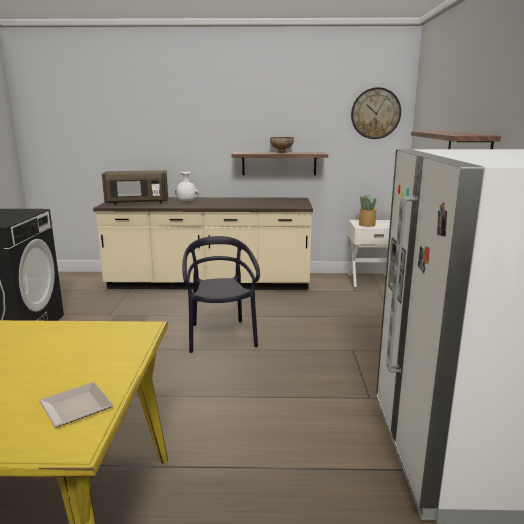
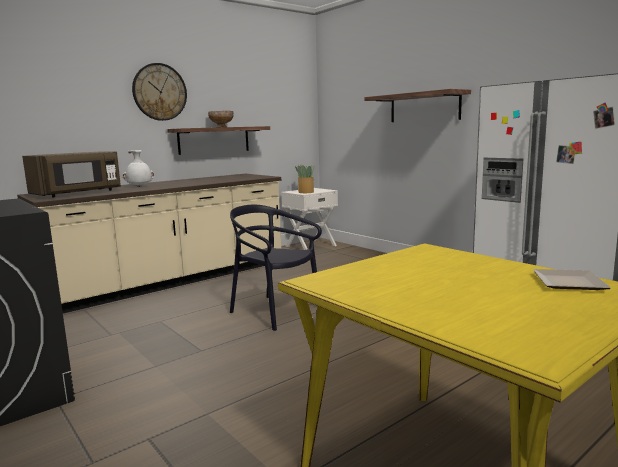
camera: 40 degrees left, 5 degrees down
(375, 113) = (290, 90): wall clock -> wall clock (159, 92)

